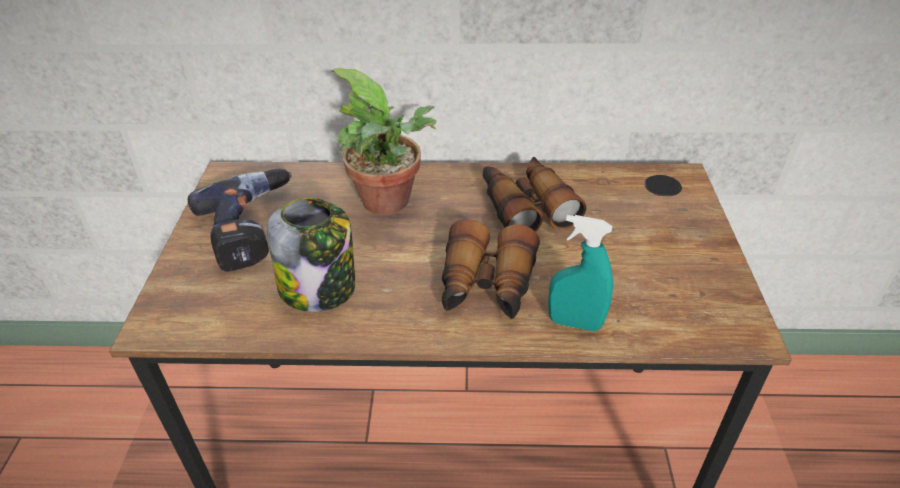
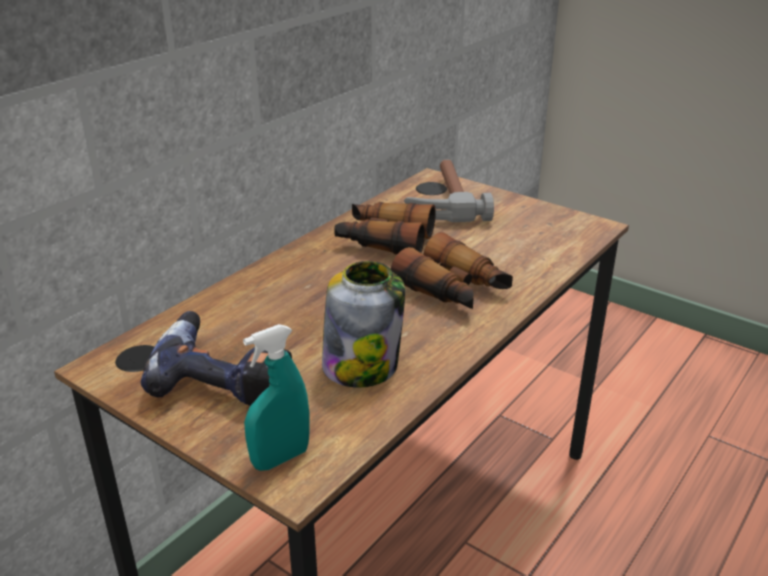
camera: 55 degrees left, 10 degrees down
(391, 203) = (295, 293): potted plant -> none
(575, 323) = (529, 274): turquoise spray bottle -> turquoise spray bottle (280, 458)
(643, 202) = (440, 201): none -> hammer

